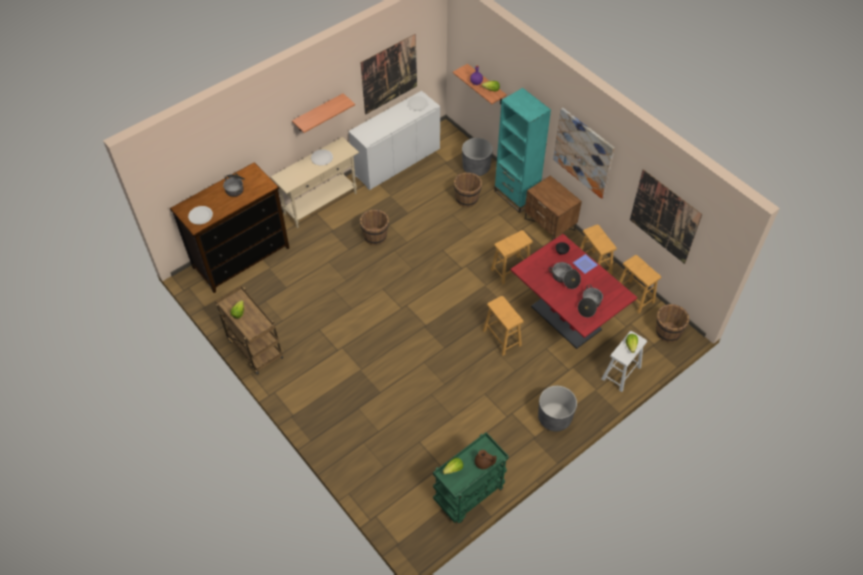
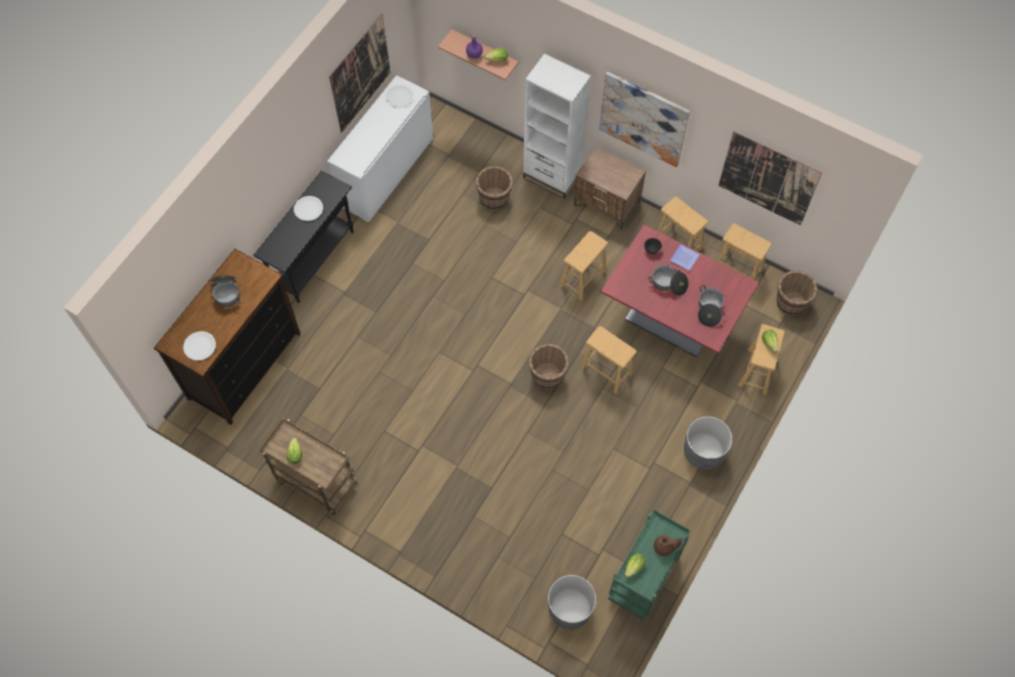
camera: 20 degrees left, 10 degrees up
(318, 113) = (293, 157): shelf -> none
(321, 203) = (314, 259): beige console table -> black console table
(375, 236) = (402, 284): brown bucket -> brown bucket (547, 376)
(476, 167) = (488, 151): grey planter -> grey planter (570, 609)
(516, 195) = (552, 176): turquoise bookcase -> white bookcase
(621, 373) = (757, 371): white stool -> brown stool

